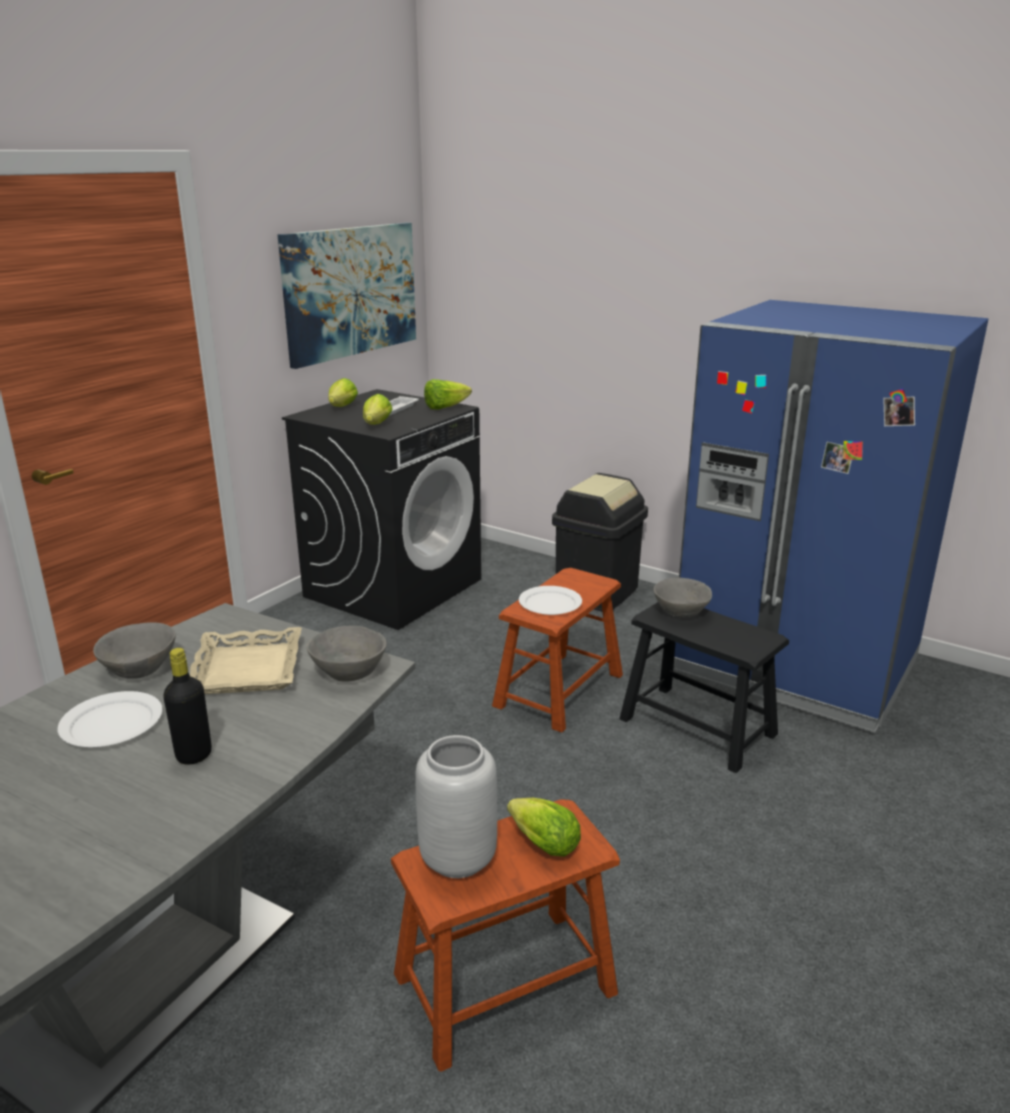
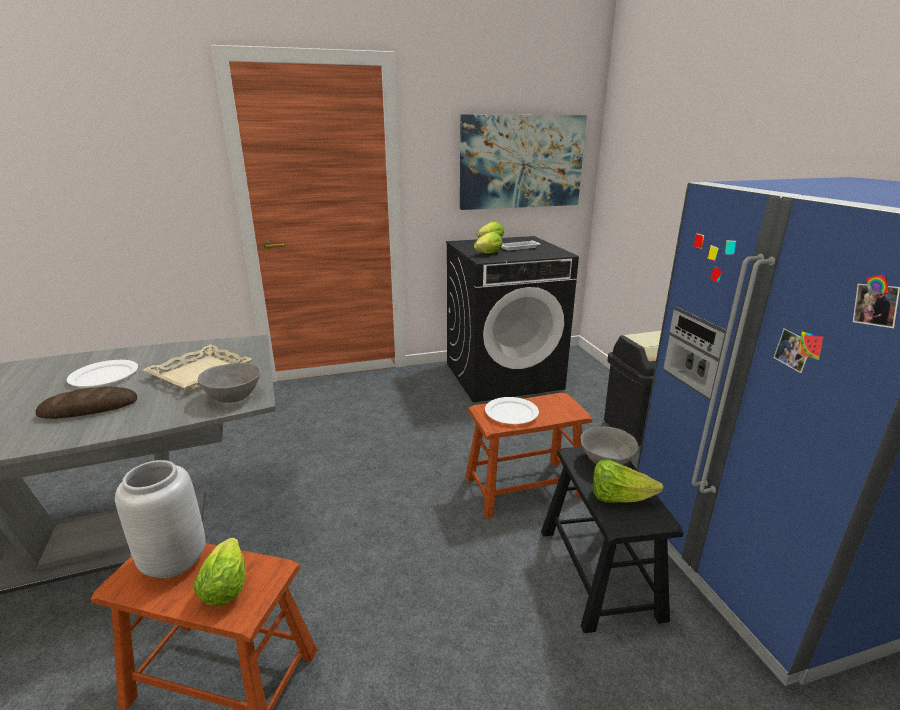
camera: 40 degrees right, 0 degrees up
(139, 669) = (168, 354): grey bowl -> none
(194, 755) = (89, 408): black bottle -> bread
(445, 408) = (553, 252): lettuce -> lettuce (618, 498)

